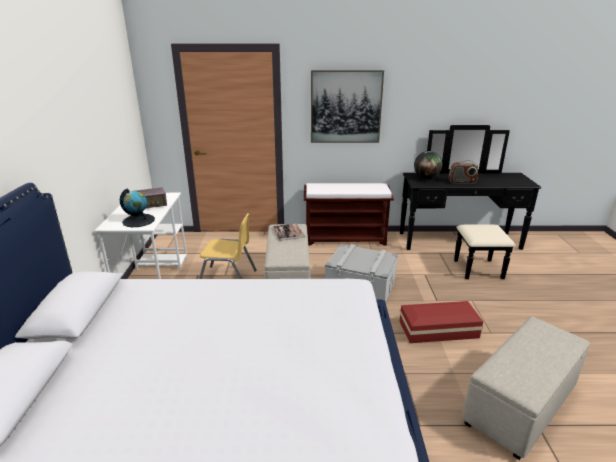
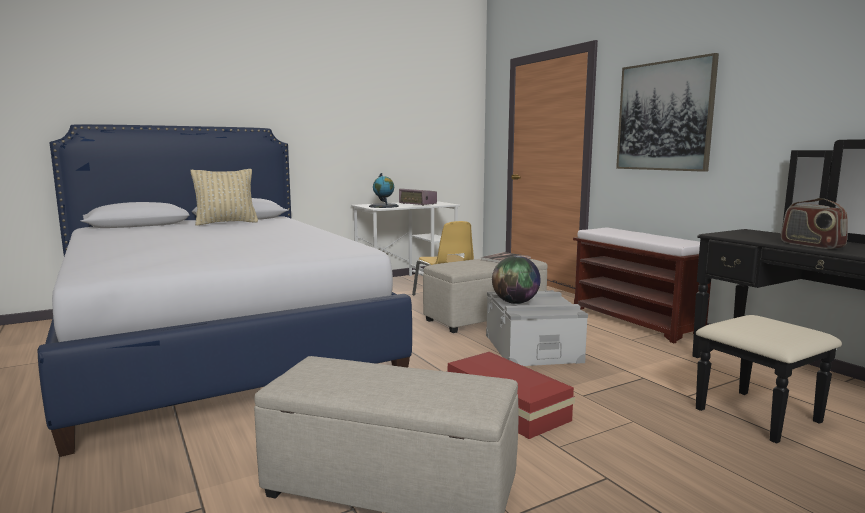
camera: 60 degrees right, 15 degrees down
(106, 325) = (226, 223): none -> beige pillow
(426, 178) = (761, 235): globe -> globe (515, 303)

